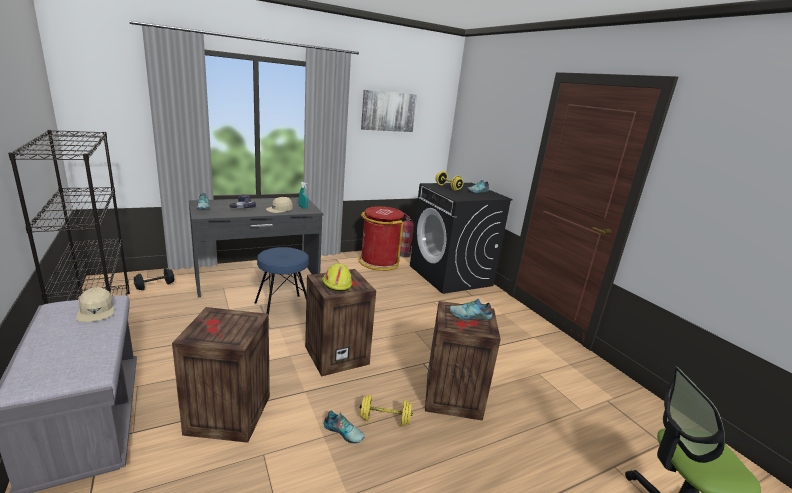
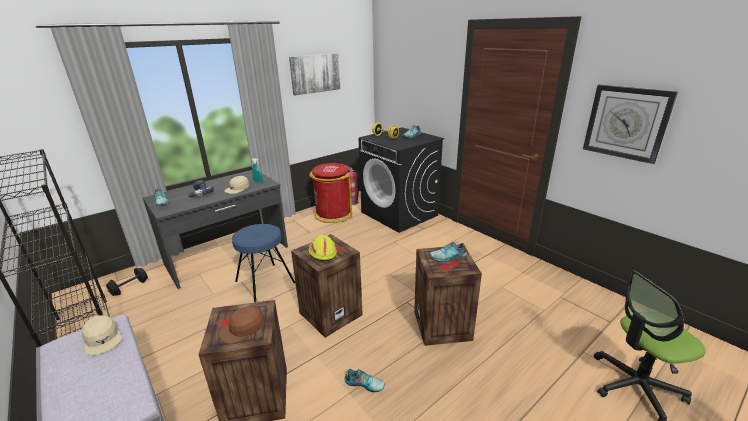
camera: 10 degrees left, 5 degrees up
(224, 331) = (242, 329): none -> brown cap
(385, 420) = (395, 362): yellow dumbbell -> none
(716, 203) = (626, 123): none -> wall clock

